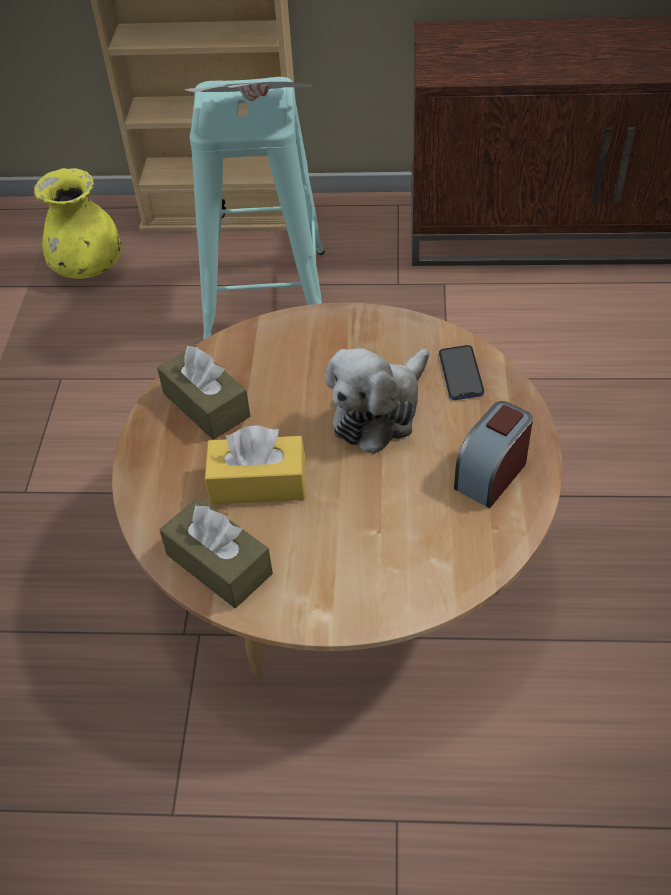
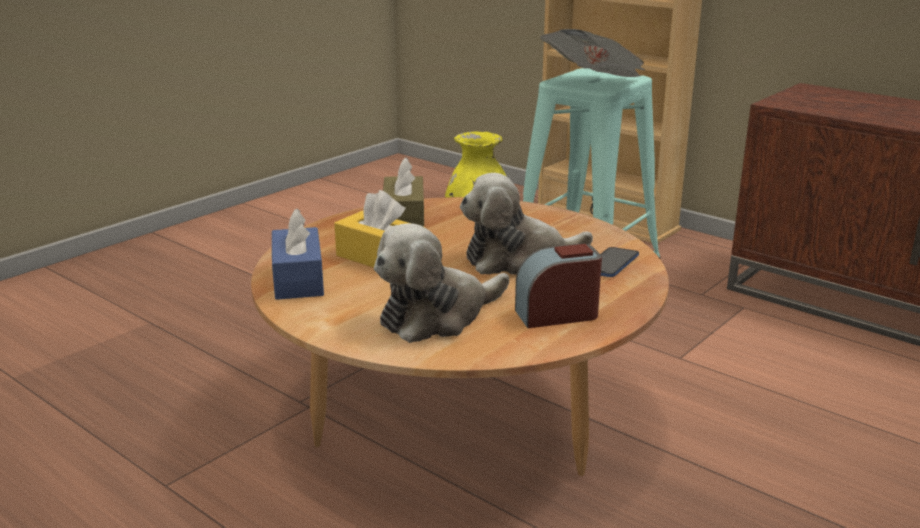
camera: 35 degrees right, 25 degrees down
(219, 564) = (298, 279): brown tissue box -> blue tissue box
(403, 538) = (437, 316): none -> plush toy

